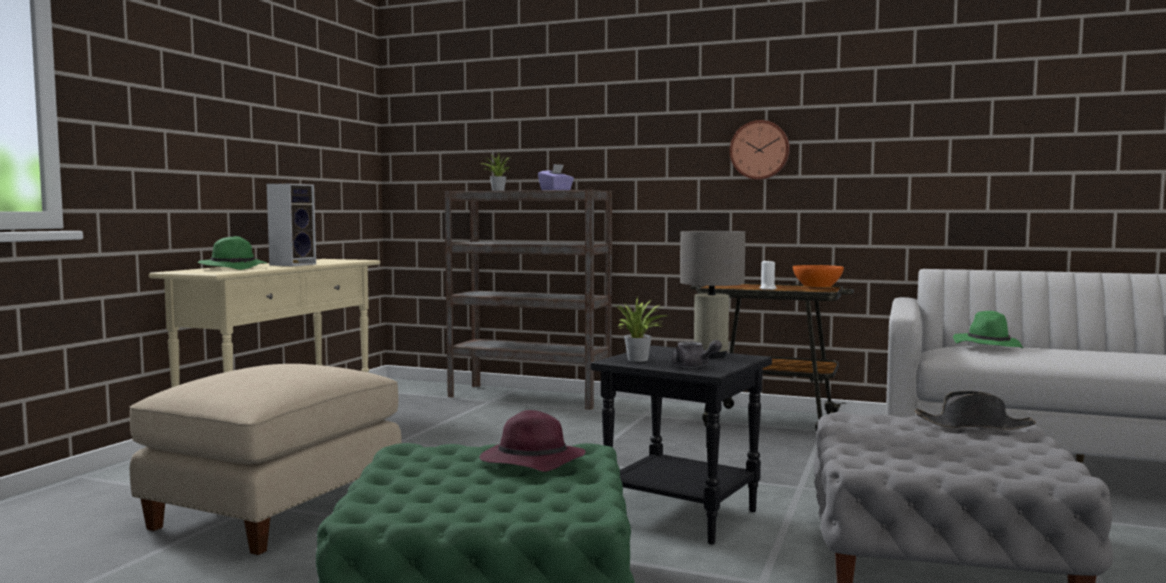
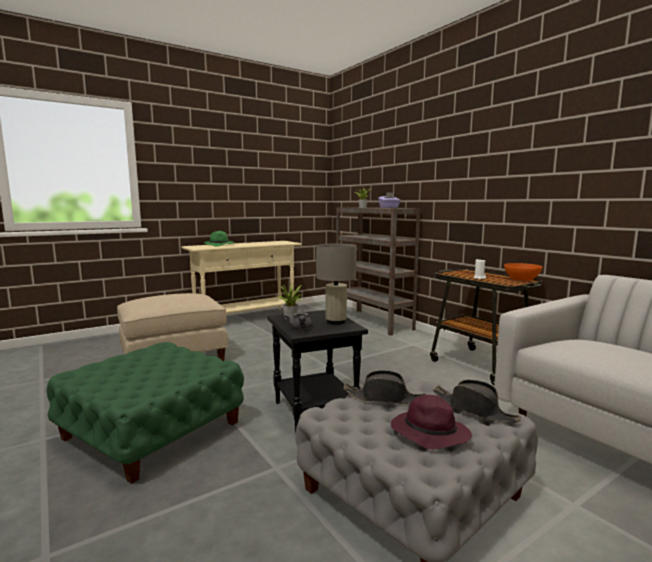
camera: 35 degrees right, 5 degrees up
(293, 264) = (250, 244): speaker -> none
(530, 462) = (181, 366): purple hat -> purple hat (428, 433)
(760, 150) = (502, 181): wall clock -> none
(875, 436) = (384, 398): none -> black hat
(987, 346) = (596, 346): green hat -> none

